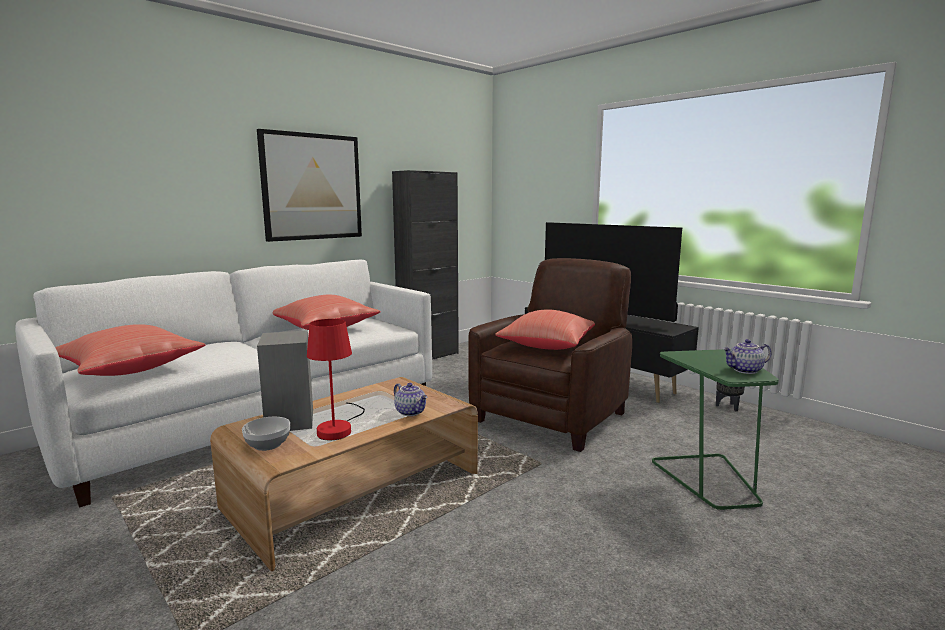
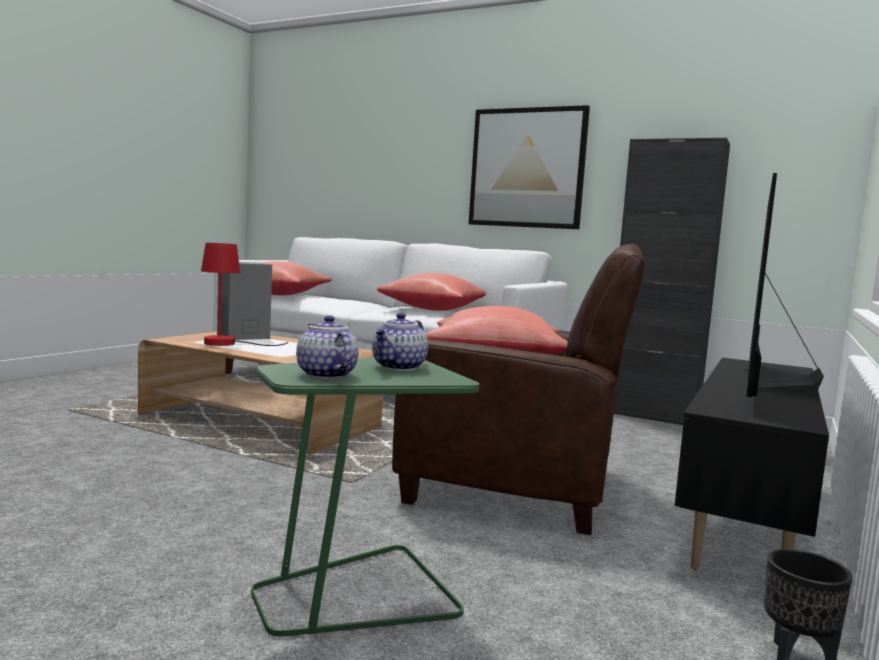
camera: 70 degrees right, 5 degrees down
(268, 444) = (195, 336): bowl -> none
(411, 412) = (273, 354): teapot -> teapot (400, 367)

